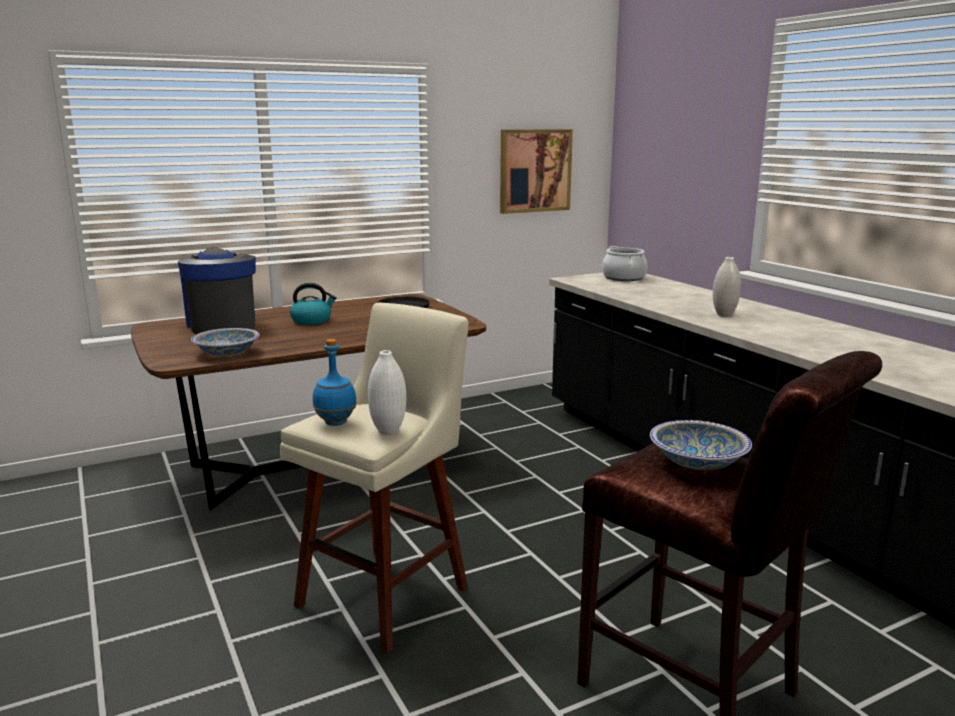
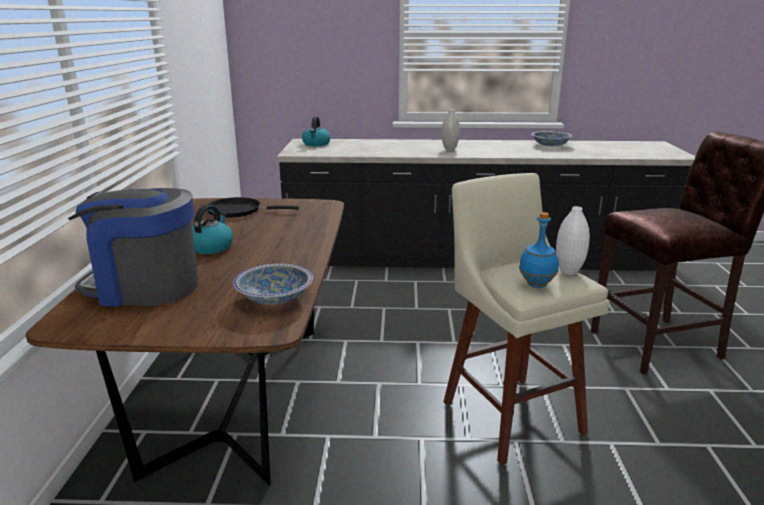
camera: 60 degrees left, 5 degrees up
(535, 170) = (205, 62): picture -> none
(624, 278) = (316, 144): cooking pot -> kettle
(697, 462) = (675, 214): bowl -> bowl (550, 145)

